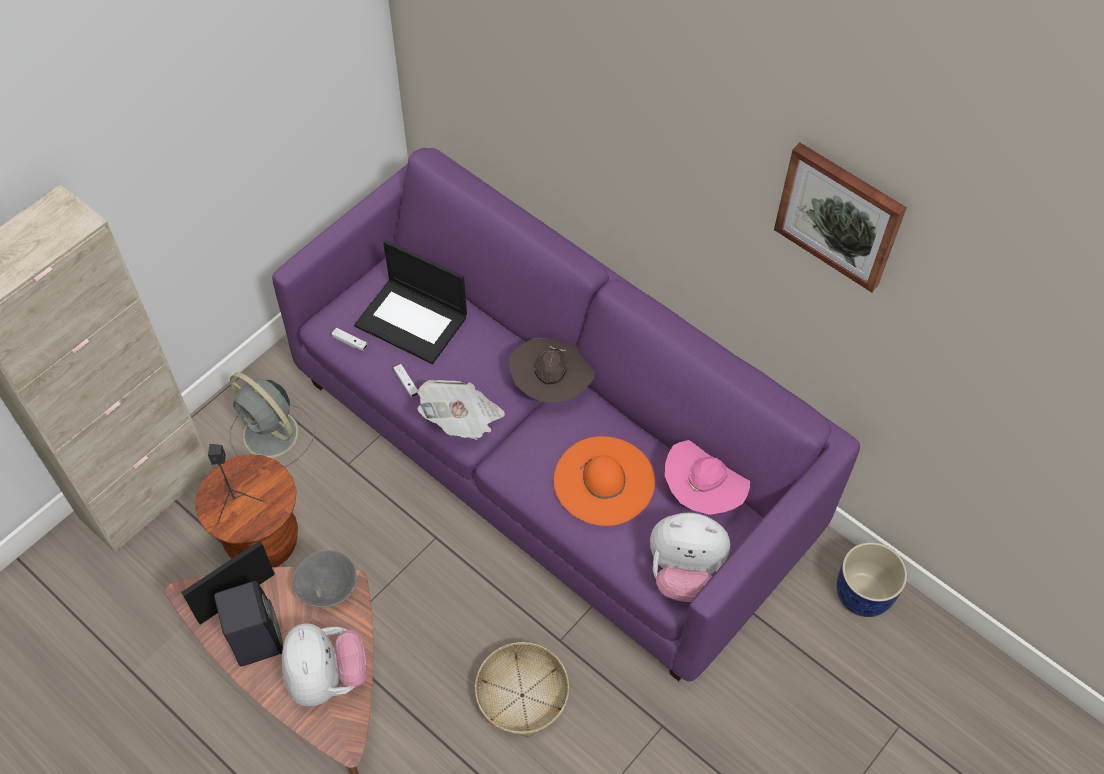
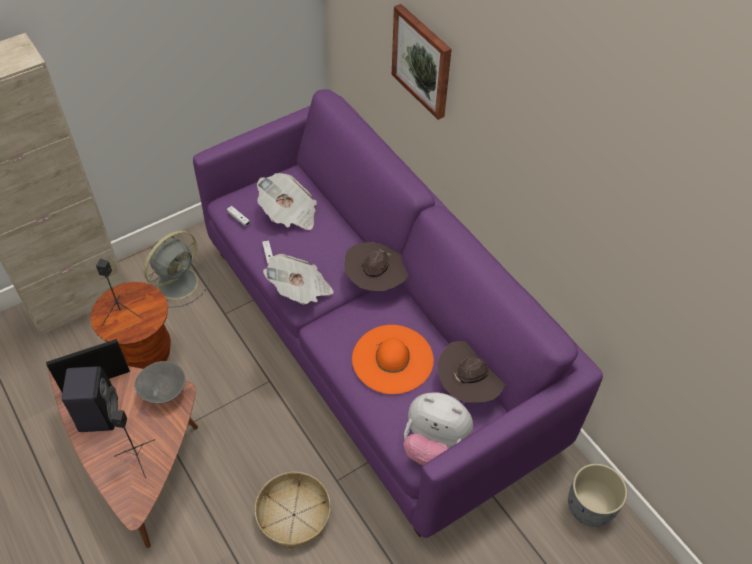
camera: 15 degrees right, 5 degrees down
(272, 435) = (179, 282): grey fan -> grey fan turned 105 degrees counterclockwise
(327, 677) = (138, 457): plush toy -> black speaker
(413, 321) = (289, 213): laptop -> newspaper
(704, 492) = (469, 386): pink hat -> brown hat
(840, 215) = (608, 162): picture -> picture (423, 61)
(864, 594) = (590, 507): blue planter -> grey planter

